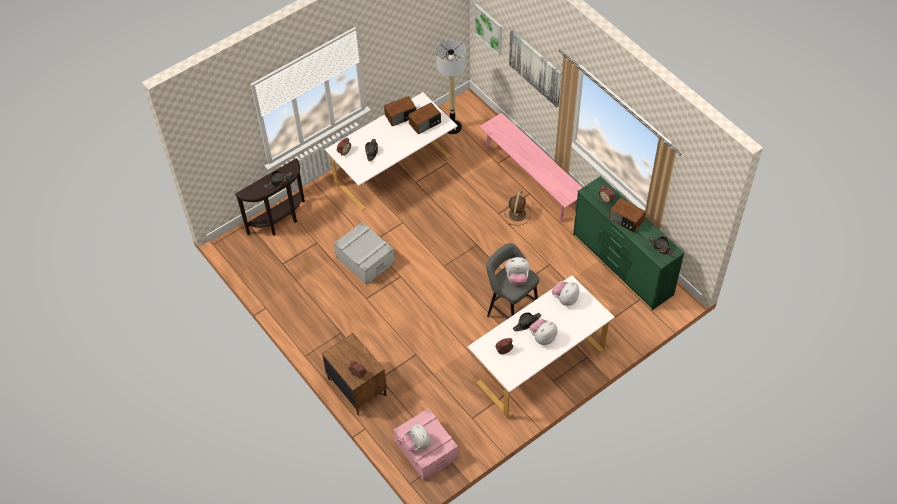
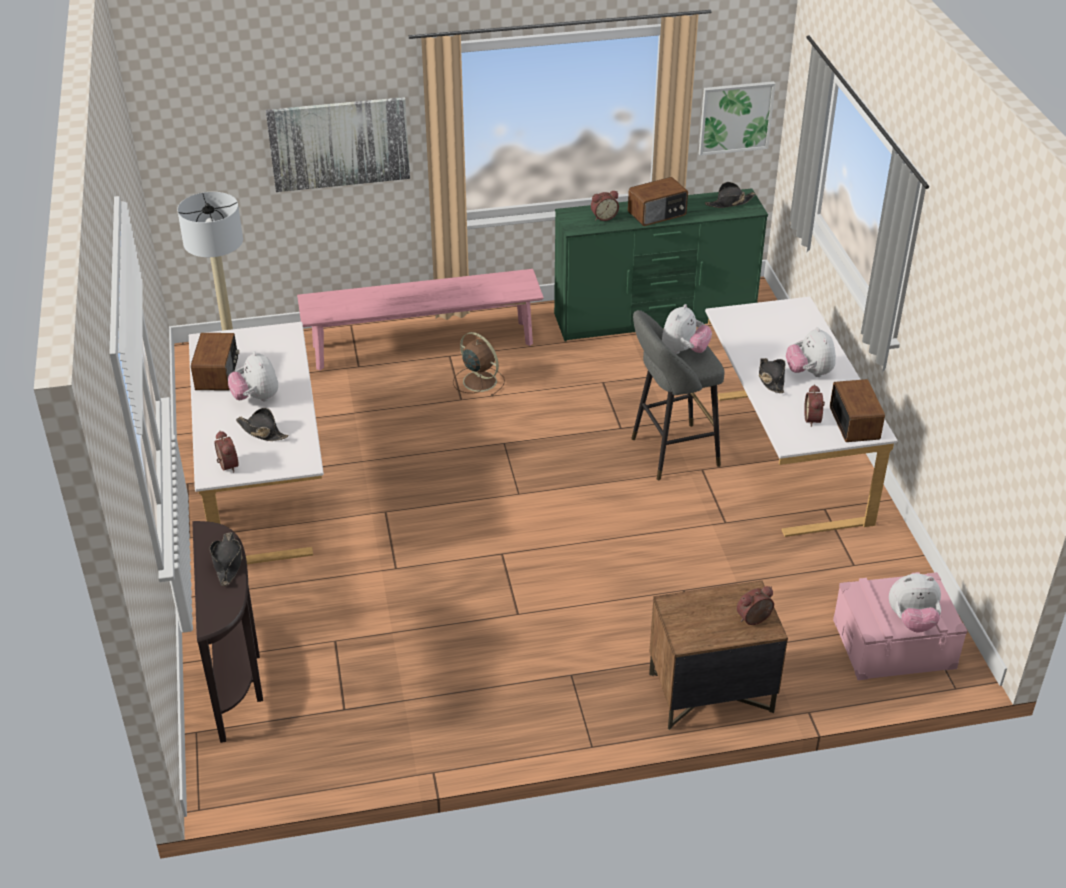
camera: 65 degrees left, 15 degrees down
(365, 260) = (429, 587): grey storage box -> none
(425, 123) = (263, 352): radio -> radio (855, 423)
(489, 29) = (203, 162): picture -> picture (735, 117)
(565, 299) = (748, 328): plush toy -> plush toy (256, 398)

